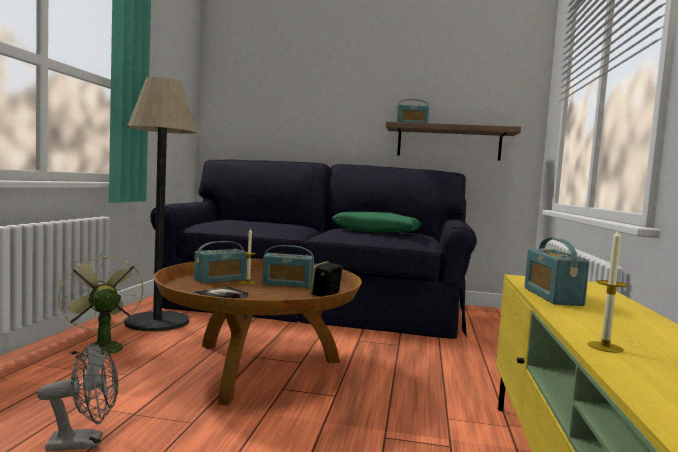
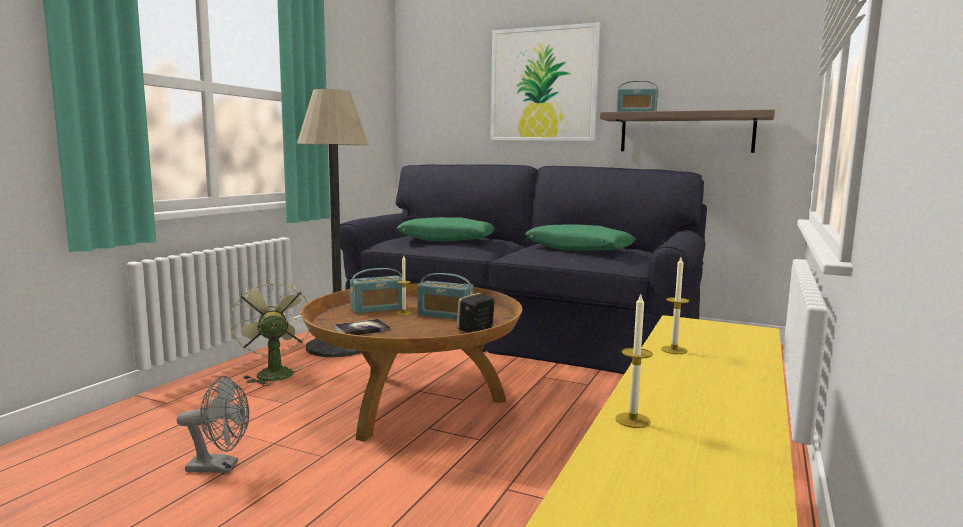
camera: 15 degrees right, 5 degrees up
(256, 223) = (446, 240): none -> green pillow
(333, 98) = (543, 85): none -> picture
(552, 296) = (674, 350): radio -> candle

